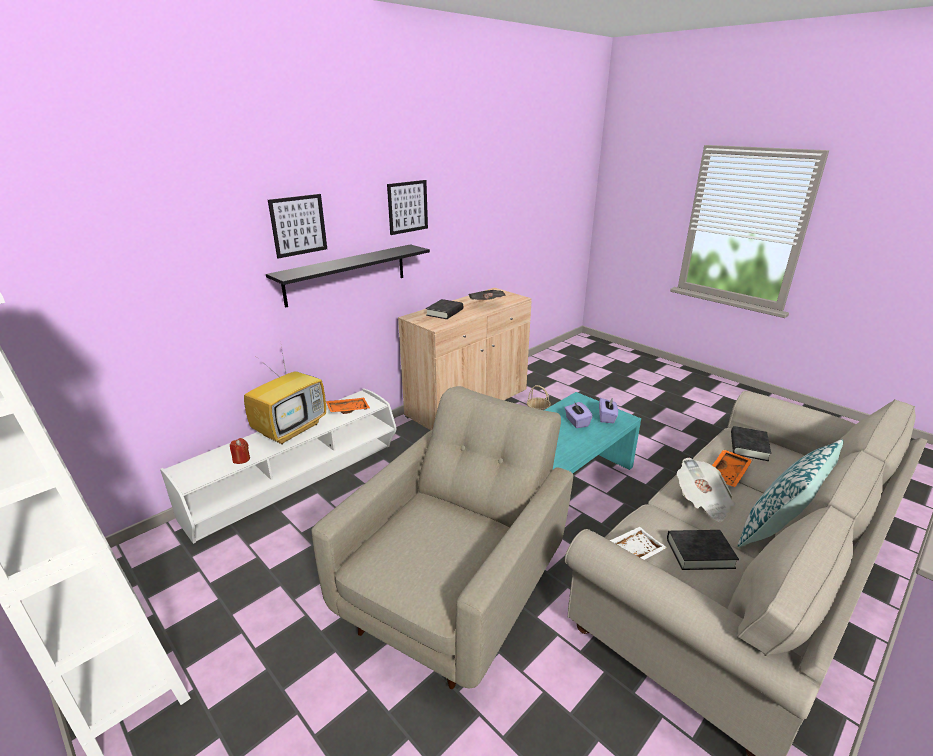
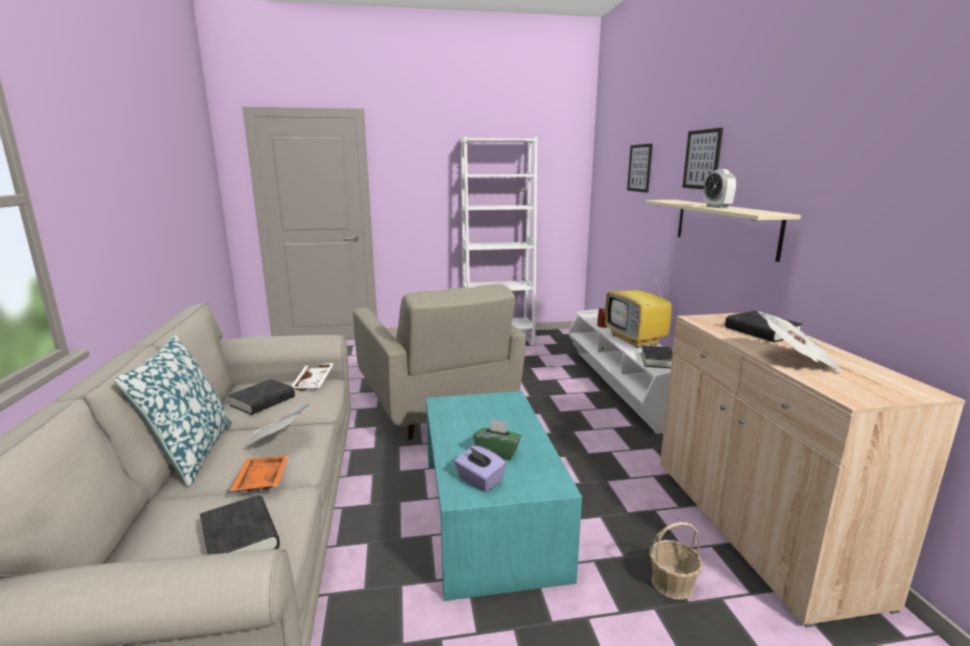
camera: 125 degrees right, 10 degrees down
(346, 274) = (724, 226): black shelf -> beige shelf
(348, 409) = (658, 361): orange tray -> black book
(370, 258) = (717, 207): none -> alarm clock
(407, 207) = (810, 154): picture -> picture (640, 168)
(576, 422) = (497, 452): purple tissue box -> green tissue box

